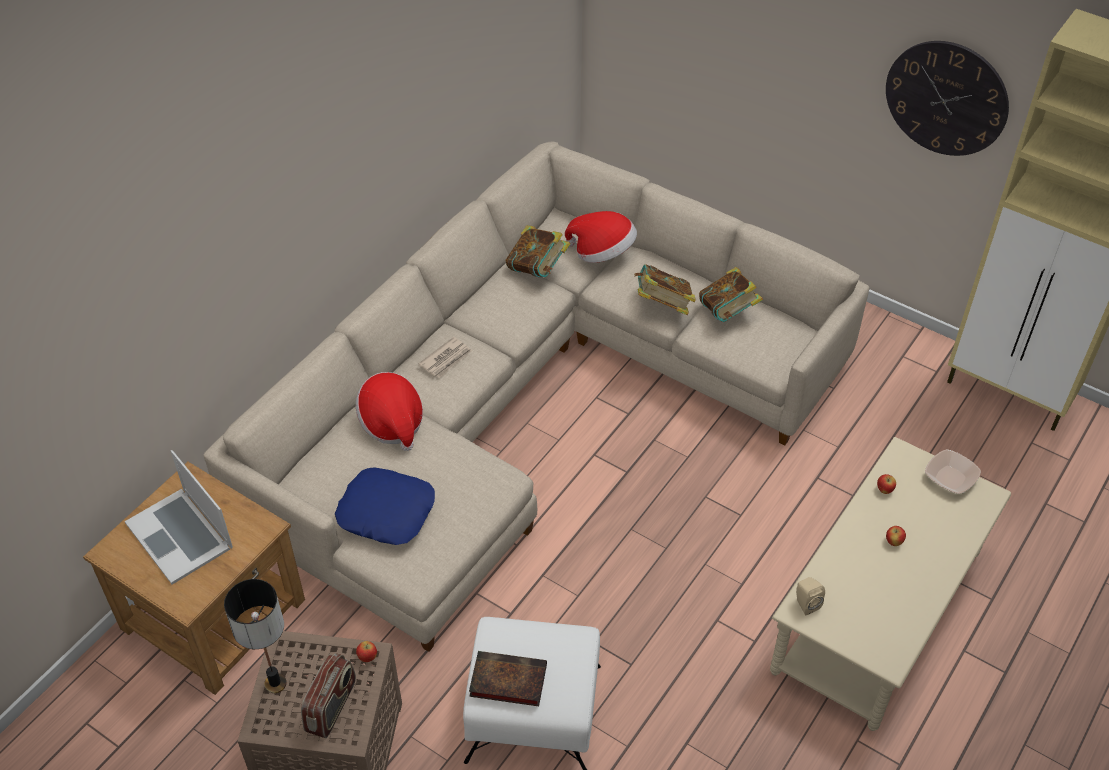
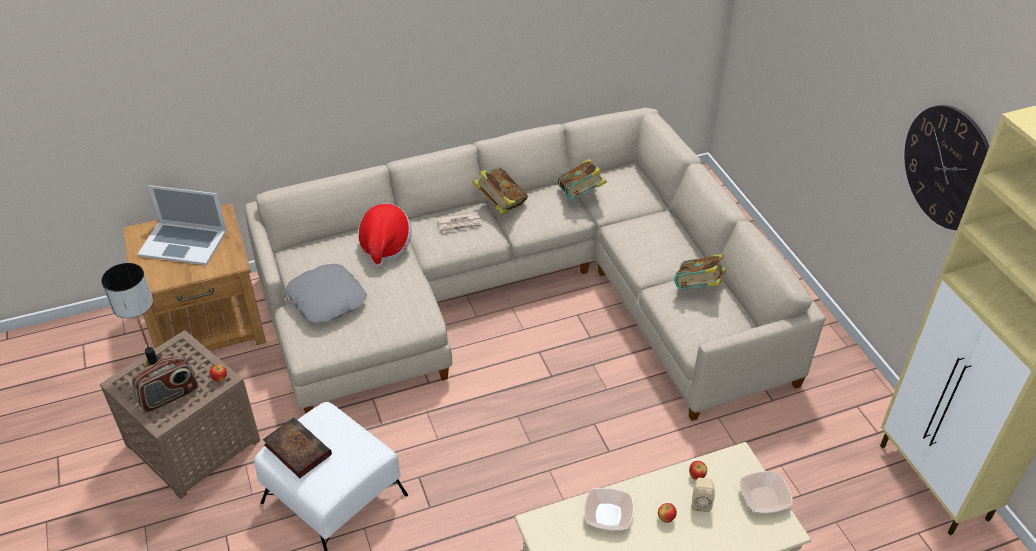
camera: 35 degrees right, 5 degrees down
(180, 535) = (183, 243): laptop -> laptop turned 75 degrees counterclockwise
(386, 511) = (327, 299): blue pillow -> grey pillow
(602, 252) = (640, 205): hat -> none
(662, 305) = (650, 260): book -> book (500, 204)
(805, 603) = (548, 521): beige speaker -> beige speaker (700, 502)
(847, 567) = (608, 515): none -> bowl

